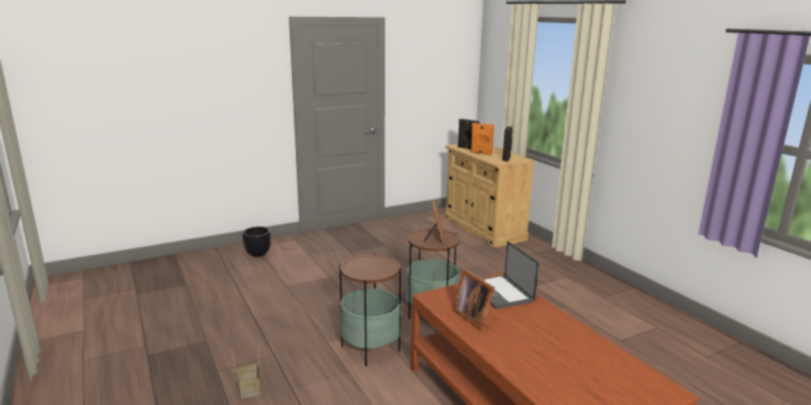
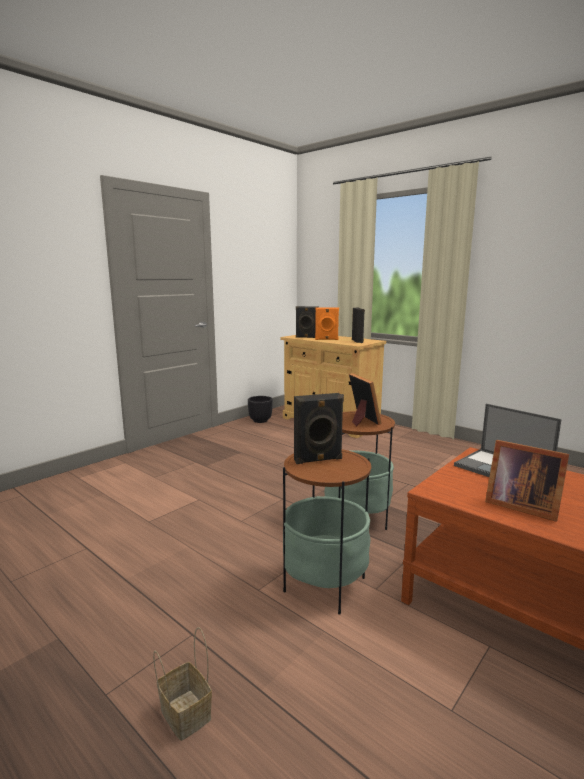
camera: 20 degrees left, 5 degrees down
(258, 253) = (83, 486): black planter -> black planter (260, 420)
(367, 263) = (318, 460): none -> black speaker

